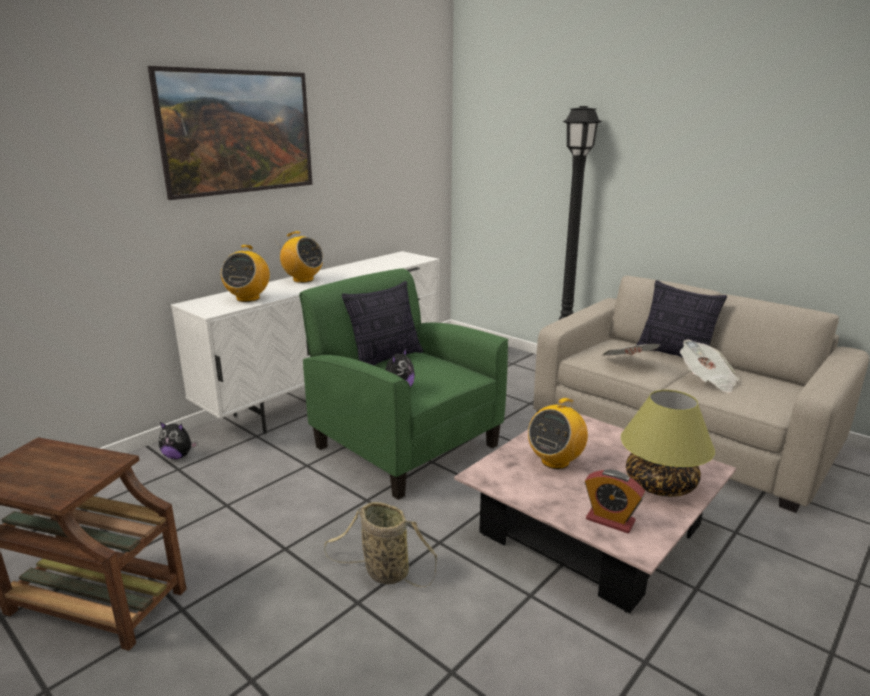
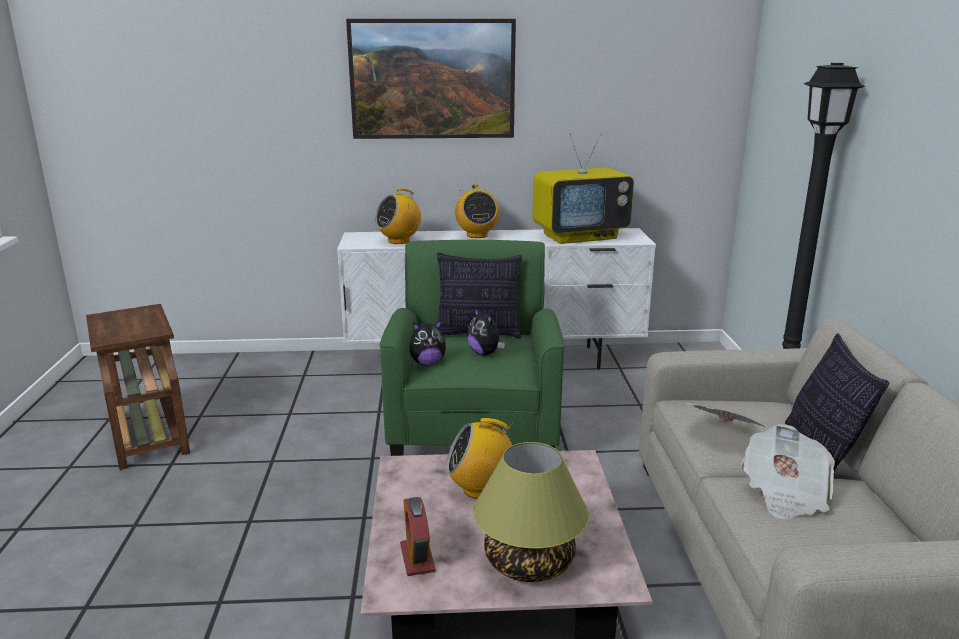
camera: 45 degrees right, 0 degrees up
(178, 456) = (317, 366): plush toy -> plush toy (485, 353)
(380, 264) = (580, 236): none -> television
(383, 572) = (295, 513): basket -> none

